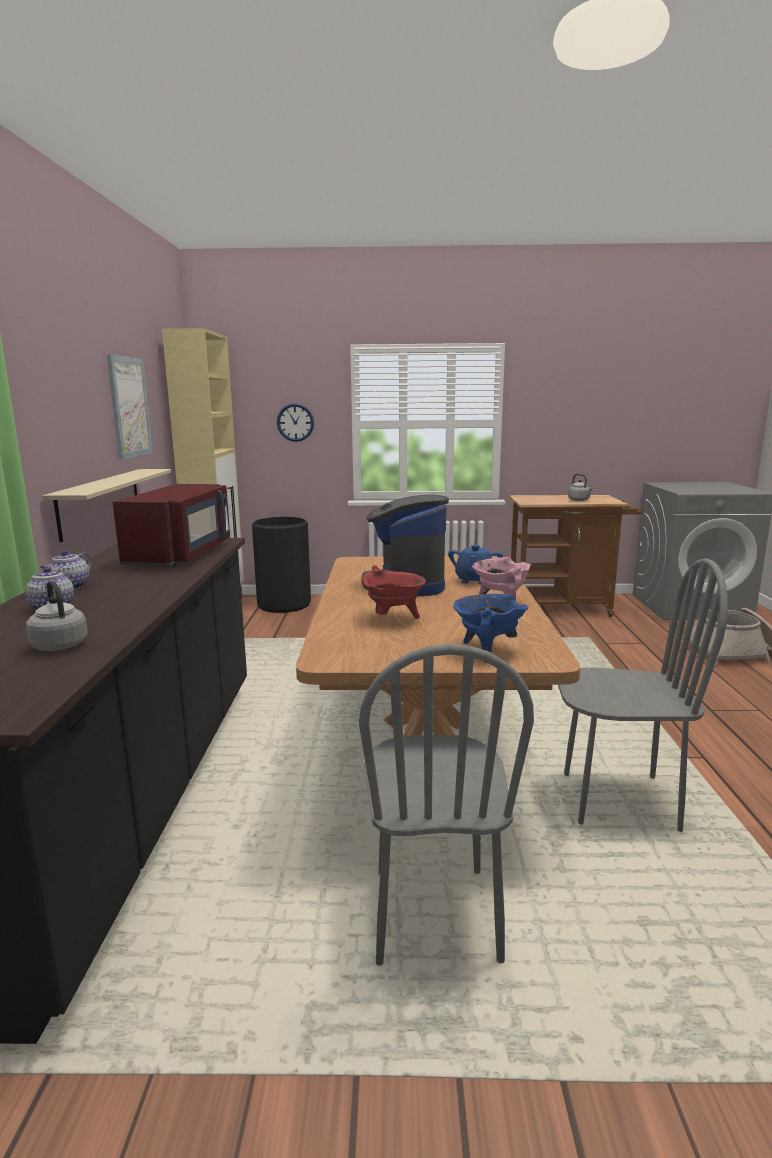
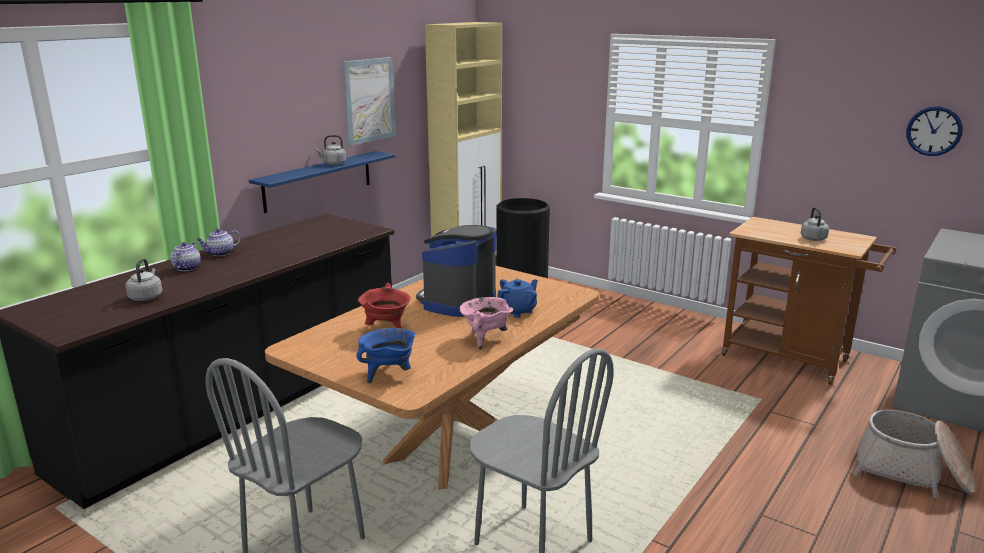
camera: 35 degrees right, 5 degrees up
(100, 502) = (318, 181): beige shelf -> blue shelf
(120, 478) = (333, 164): none -> grey kettle
(182, 554) = (324, 238): red microwave -> none
(295, 422) = (556, 108): wall clock -> wall clock (934, 131)

